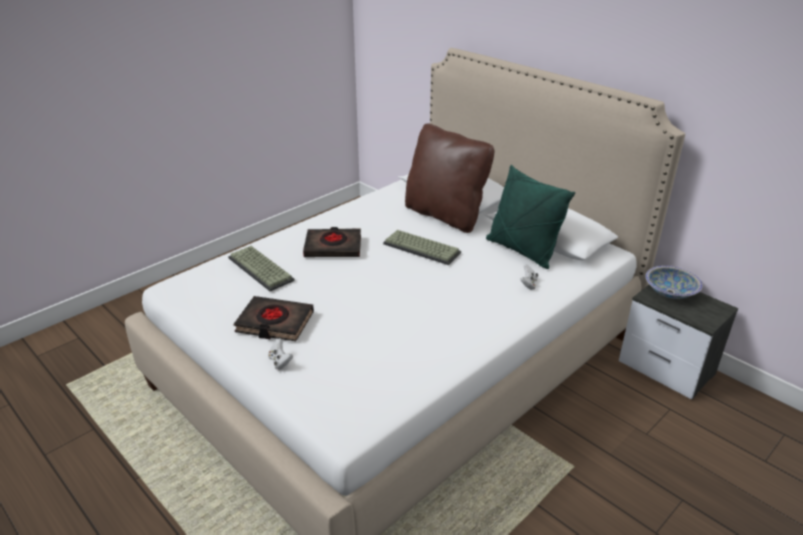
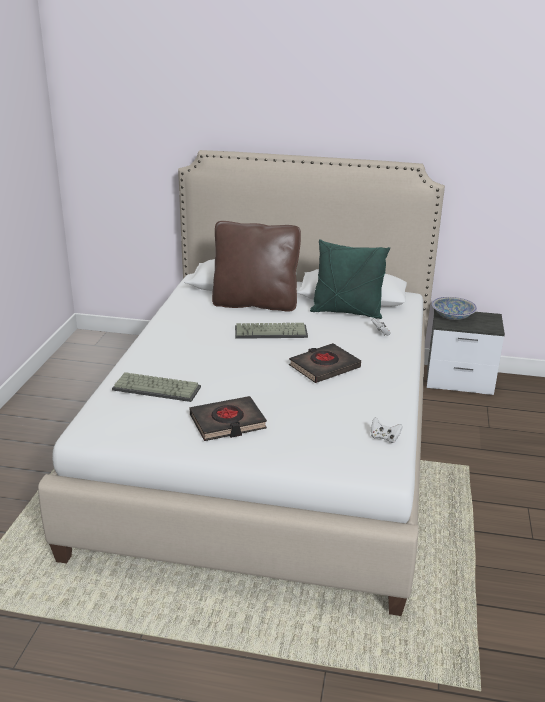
camera: 35 degrees left, 5 degrees down
(280, 362) = (273, 447): white game controller -> white game controller (384, 438)
(333, 247) = (195, 353): black book -> black book (324, 367)

